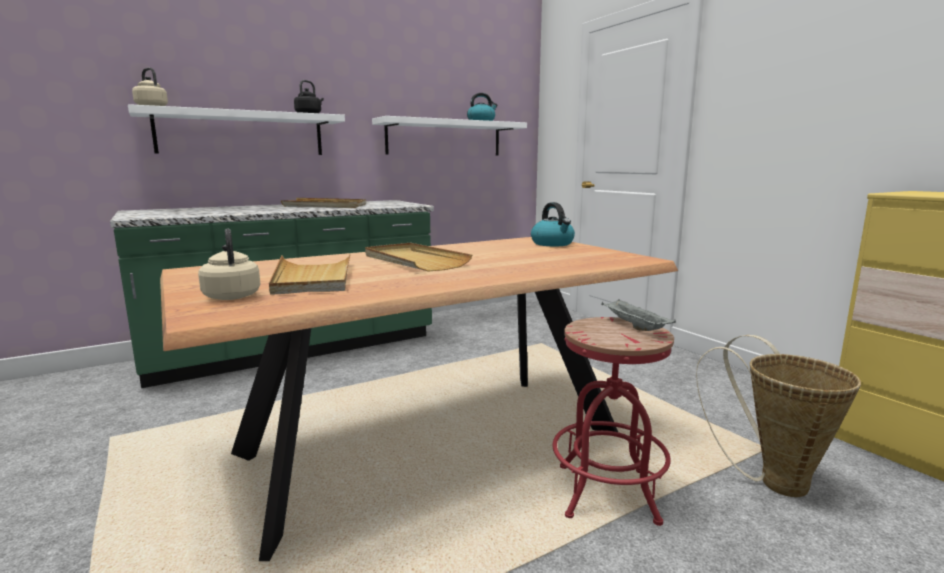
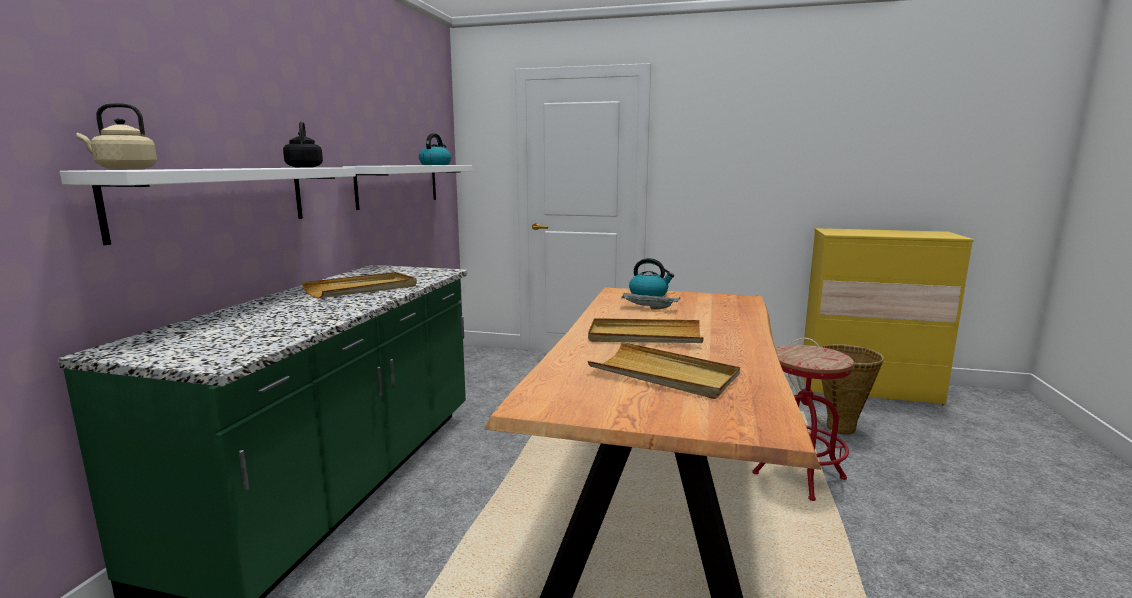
camera: 45 degrees left, 0 degrees up
(232, 296) = (699, 411): beige kettle -> none
(633, 326) = (806, 350): grey tray -> grey tray (648, 308)

